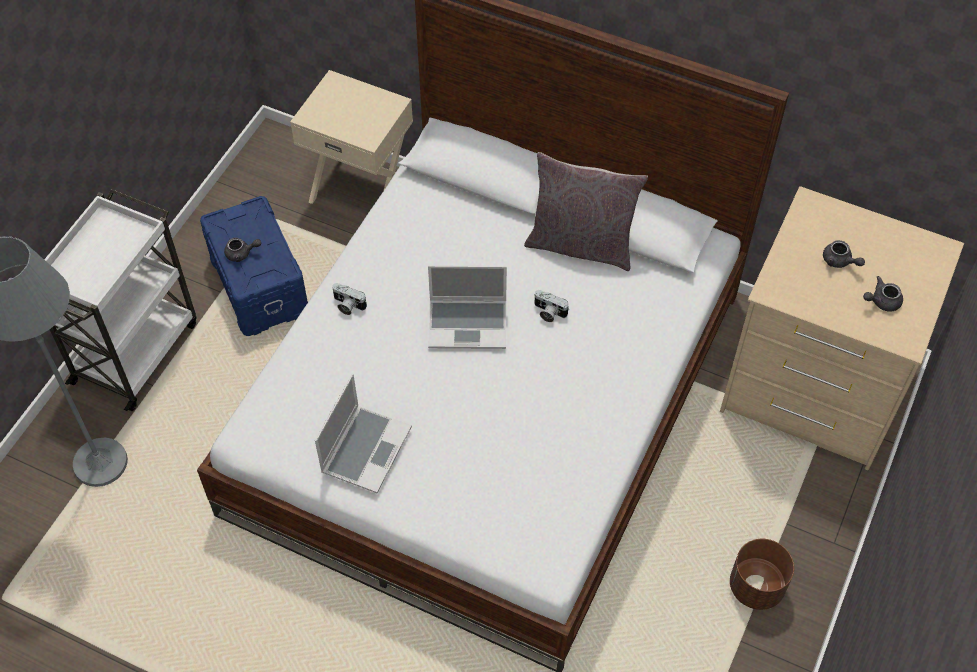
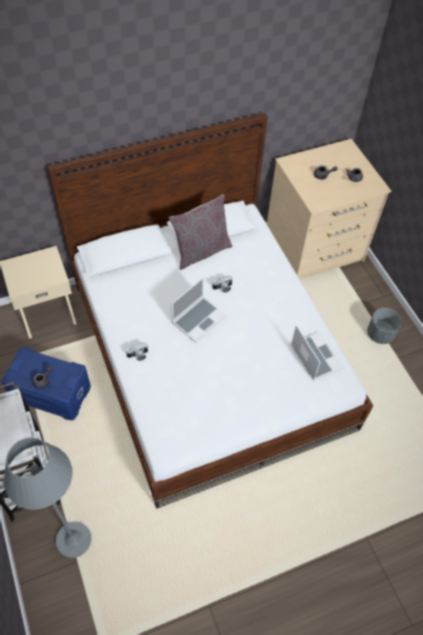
camera: 50 degrees left, 0 degrees up
(365, 449) = (223, 406): laptop -> laptop (315, 356)
(756, 586) = (379, 334): brown planter -> grey planter

